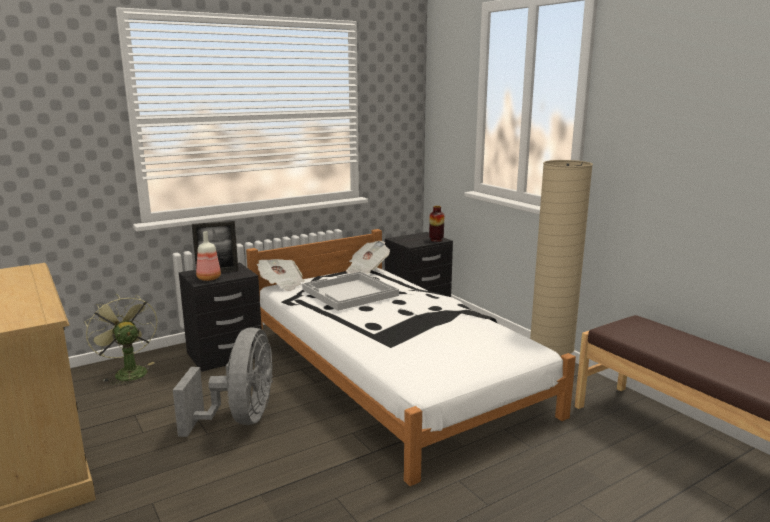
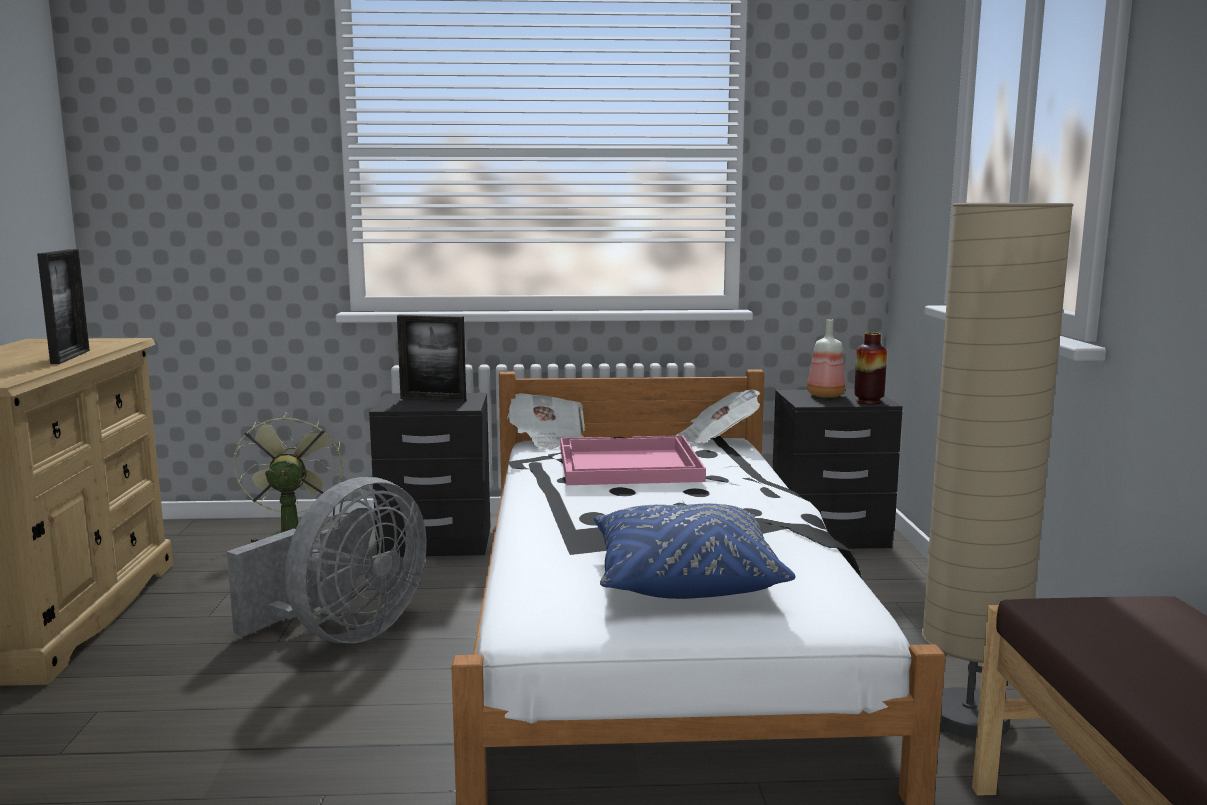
camera: 30 degrees right, 5 degrees down
(36, 288) = (70, 357): none -> picture frame
(208, 278) = (405, 405): bottle -> bottle (824, 395)
(349, 293) = (627, 465): white tray -> pink tray
(454, 348) = (683, 579): none -> blue pillow

